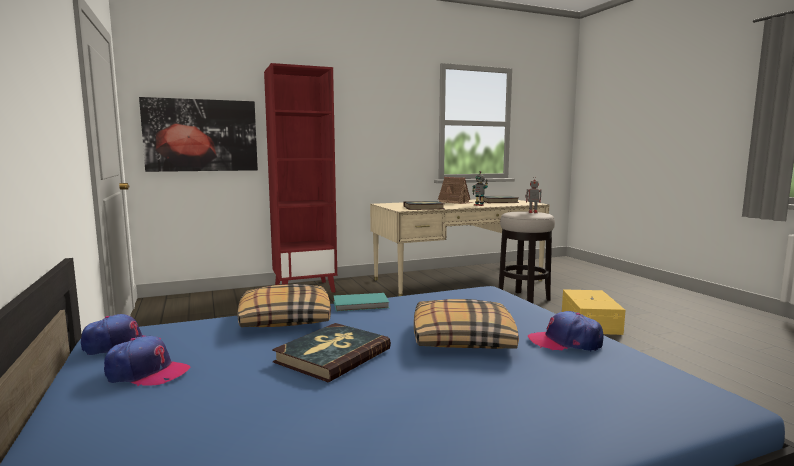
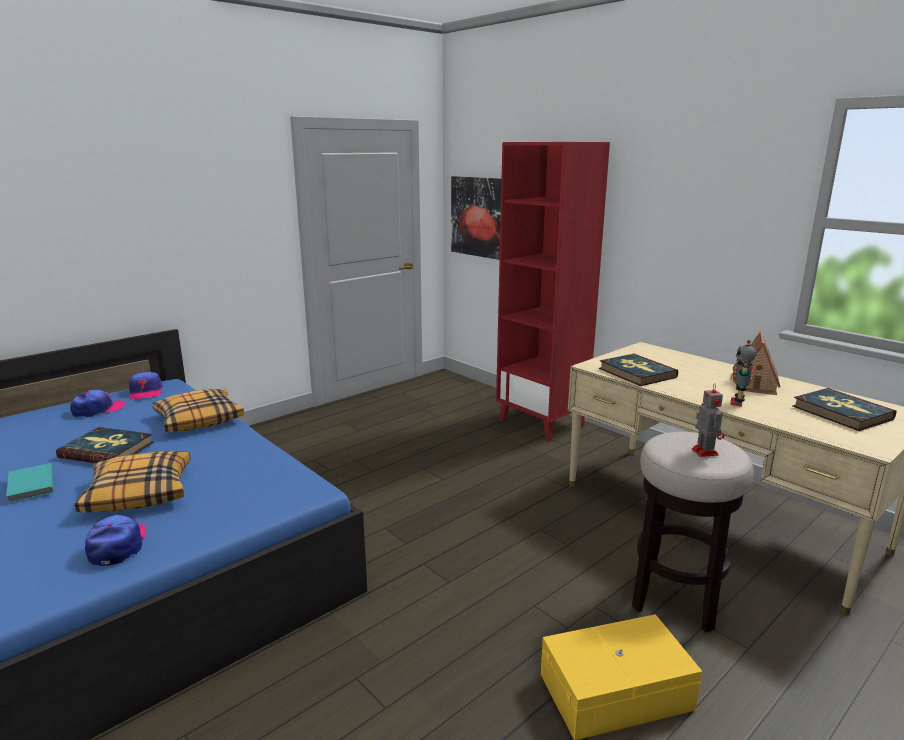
camera: 70 degrees right, 10 degrees up
(146, 372) = (98, 409): cap -> cap turned 120 degrees counterclockwise
(361, 304) = (241, 438): turquoise book -> turquoise book (29, 485)

